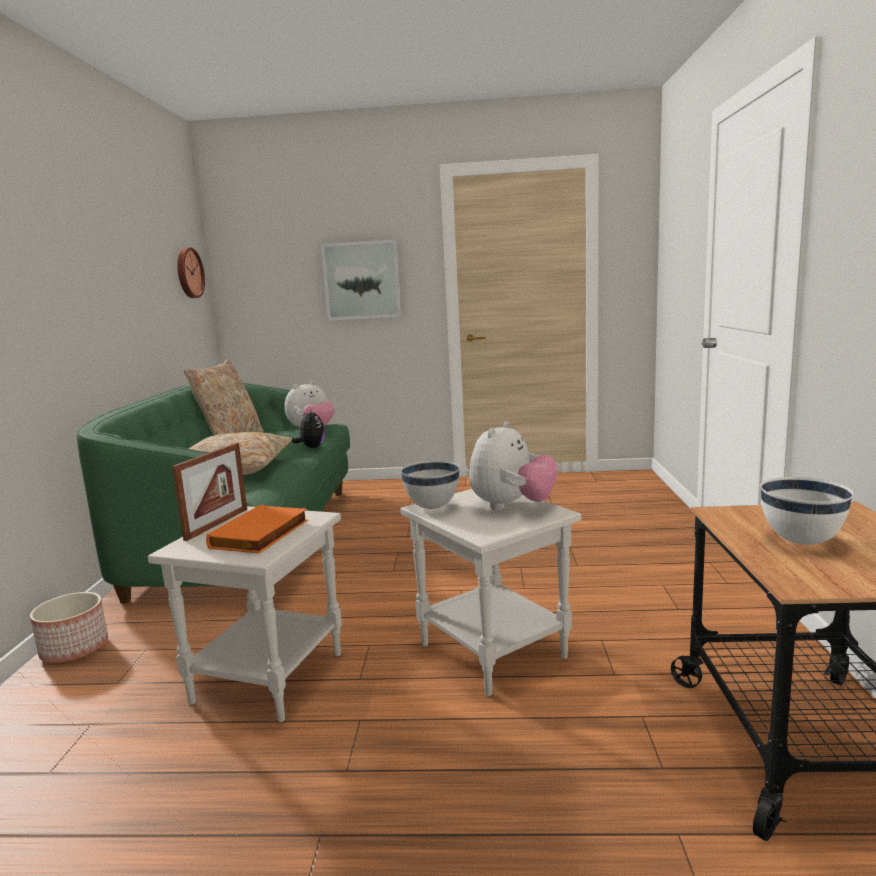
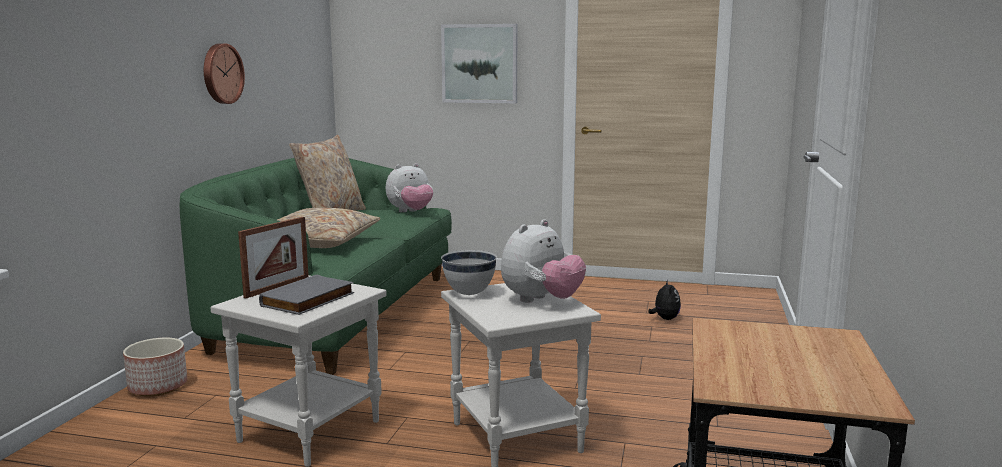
camera: 10 degrees right, 0 degrees up
(188, 273) = (309, 48): wall clock -> wall clock (221, 73)
(261, 535) = (309, 300): orange book -> grey book
(311, 447) = (402, 229): plush toy -> plush toy (665, 319)
(800, 541) = (762, 356): white bowl -> none

